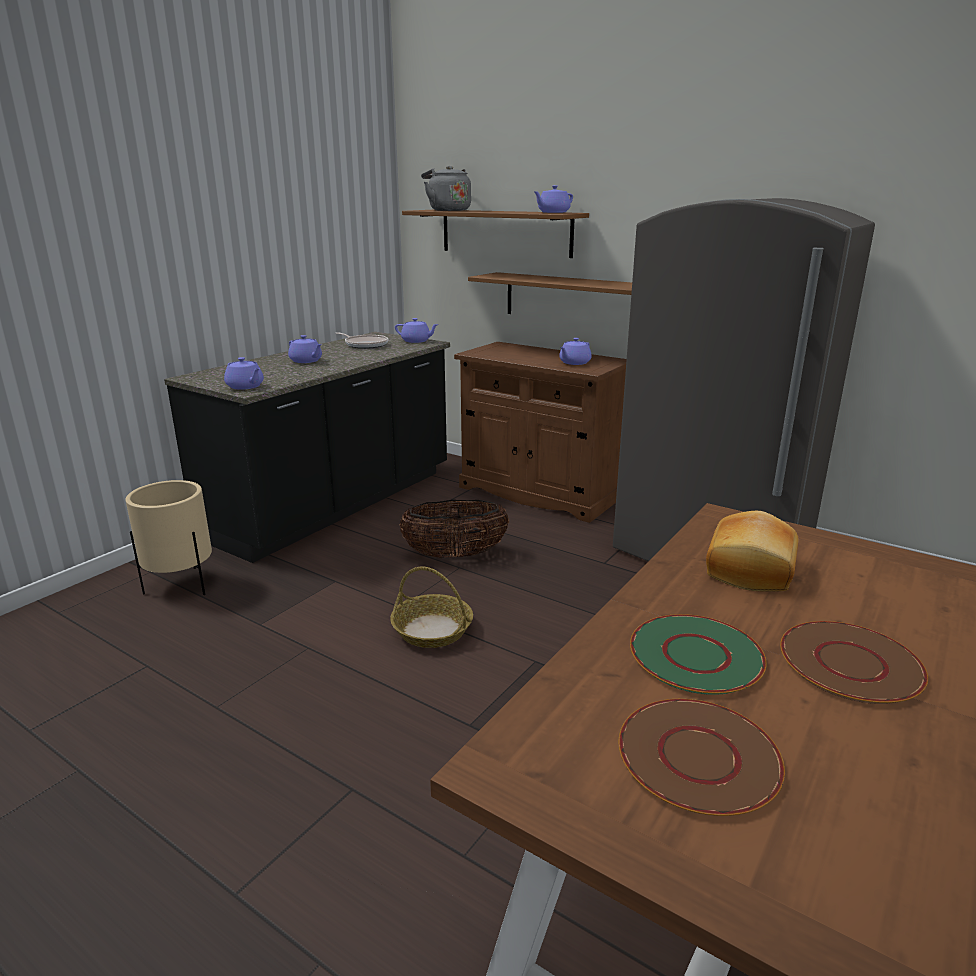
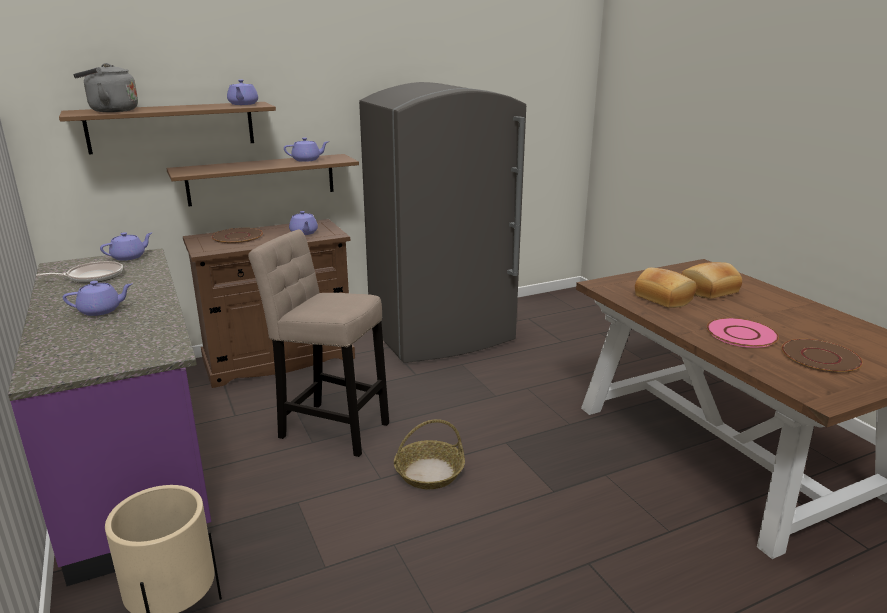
camera: 60 degrees left, 0 degrees up
(245, 387) = (151, 352): purple teapot -> purple teapot (307, 160)
(335, 505) = (138, 463): black counter -> purple counter
(455, 555) = (329, 428): basket -> beige stool
(695, 656) = (741, 334): green plate -> pink plate
(849, 663) = (757, 310): brown plate -> brown plate (237, 237)
(862, 604) = (710, 291): none -> bread

